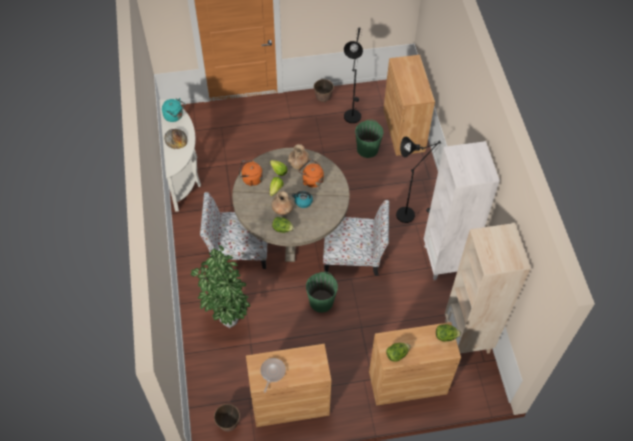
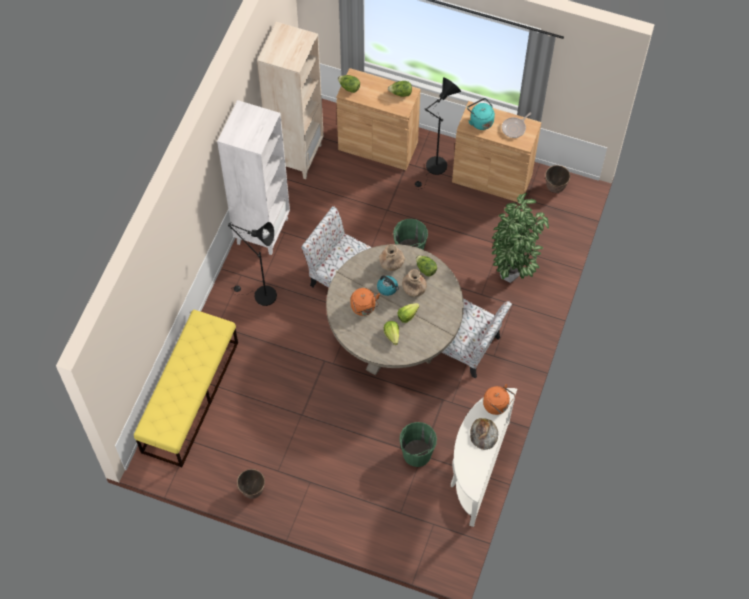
camera: 150 degrees left, 5 degrees up
(174, 116) = (470, 466): turquoise kettle -> turquoise kettle (480, 121)
(251, 179) = (427, 340): orange kettle -> orange kettle (497, 405)
(298, 163) = (365, 333): brown vase -> brown vase (391, 264)
(352, 113) = (233, 450): black floor lamp -> black floor lamp (434, 169)
(367, 149) = (249, 393): green bucket -> green bucket (416, 453)
(404, 130) = (190, 396): brown cabinet -> yellow bench

